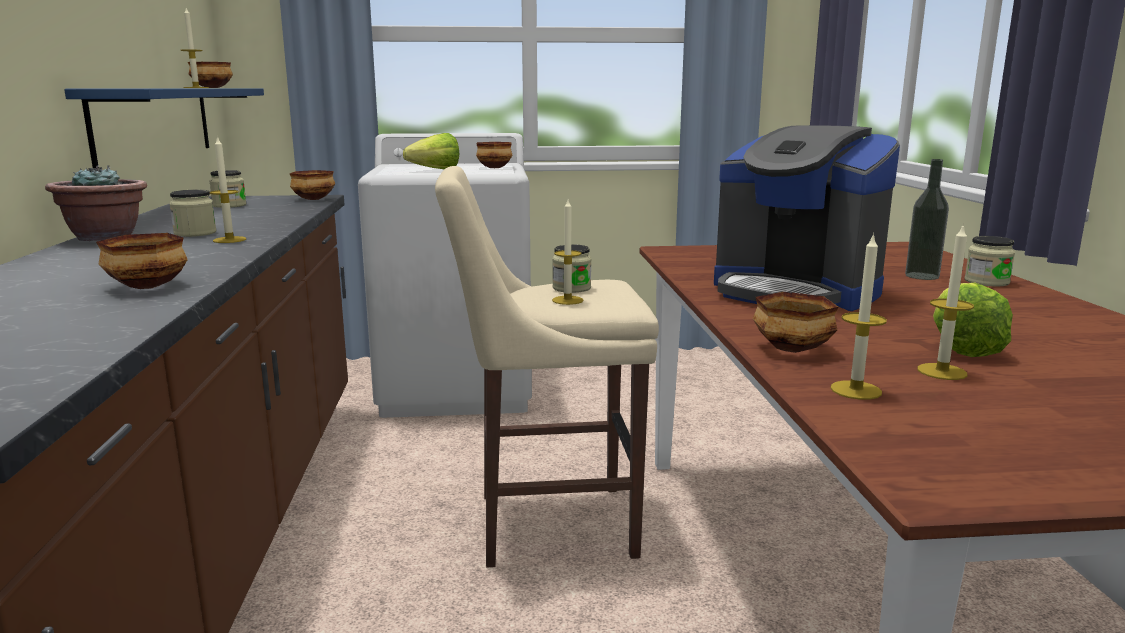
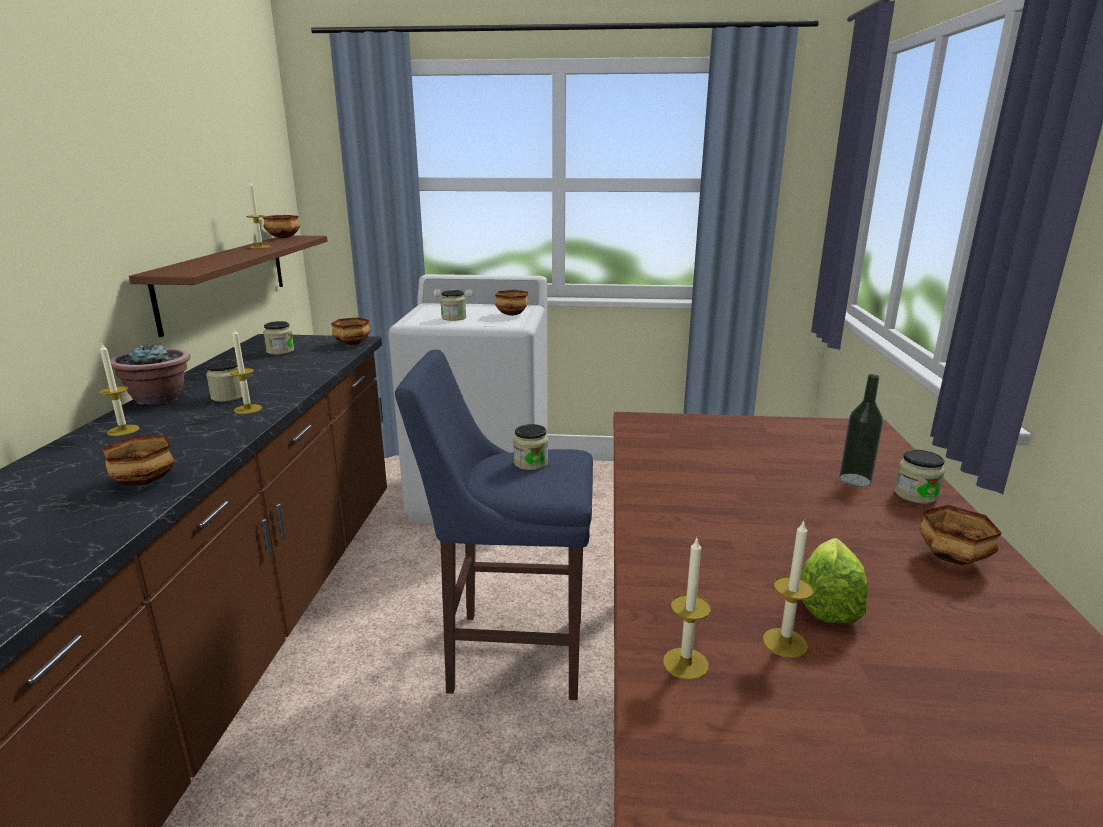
camera: 10 degrees right, 5 degrees up
(155, 123) = (224, 280): blue shelf -> brown shelf
(430, 170) = (453, 318): lettuce -> jar
(546, 524) = (509, 652): beige stool -> blue stool
(567, 300) = (518, 481): candle -> candle (123, 430)
(791, 349) = (662, 591): bowl -> bowl (952, 559)
(795, 292) = (716, 497): coffee machine -> none

